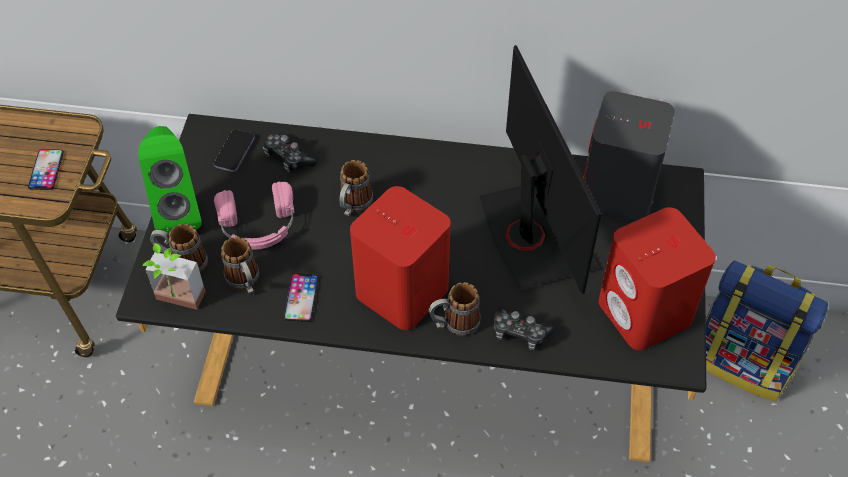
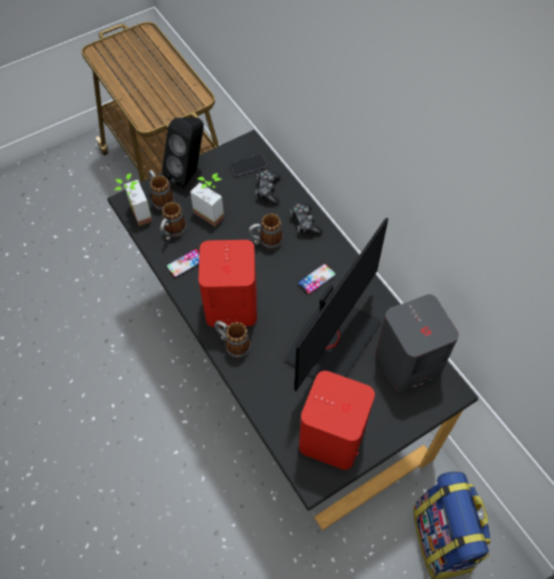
camera: 50 degrees right, 5 degrees up
(46, 170) = (164, 105): phone -> phone (317, 279)
(178, 211) = (189, 173): green speaker -> black speaker
(258, 225) = (212, 211): pink headphones -> potted plant
(519, 333) = (256, 381): game controller -> game controller (305, 223)

